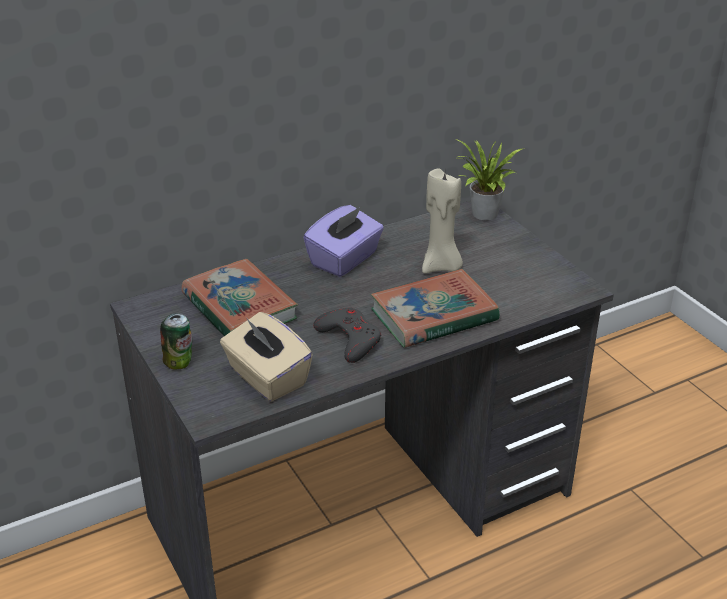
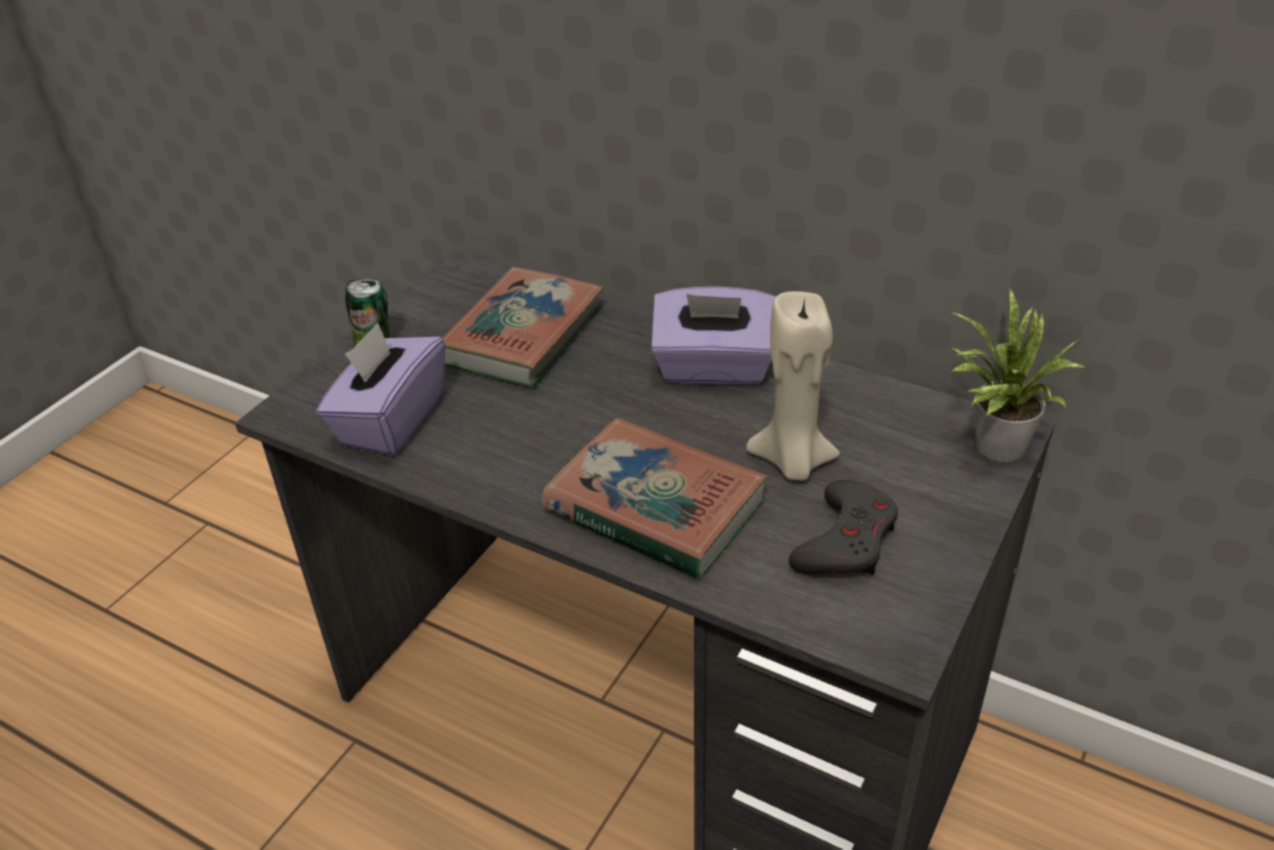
camera: 60 degrees right, 5 degrees up
(266, 378) = (390, 420): beige tissue box -> purple tissue box
(349, 339) = (527, 452): grey game controller -> grey game controller (846, 540)

